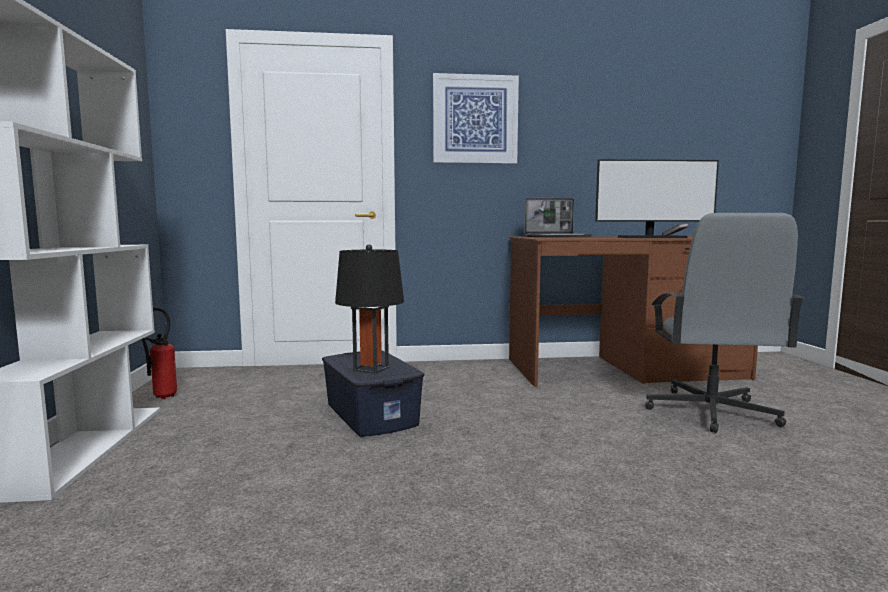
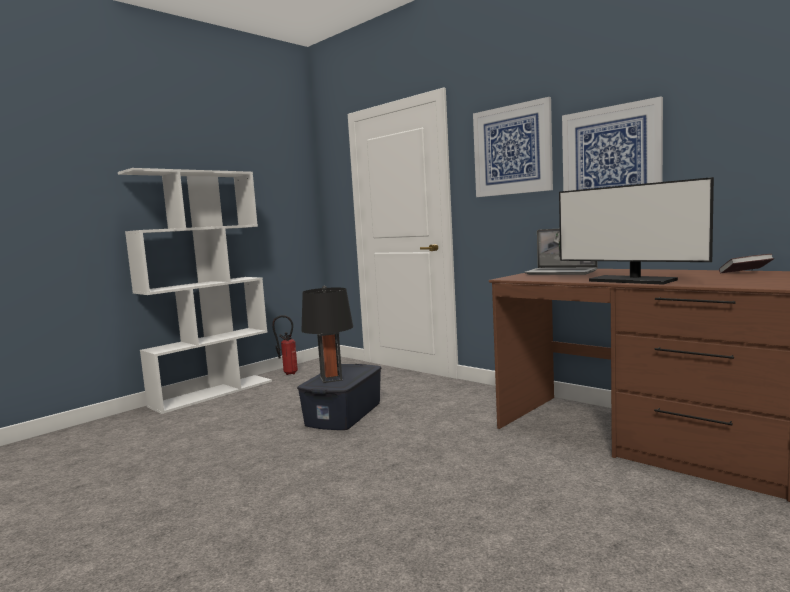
camera: 50 degrees right, 0 degrees up
(569, 141) = (610, 157): none -> picture
(710, 412) = (590, 506): grey office chair -> none

